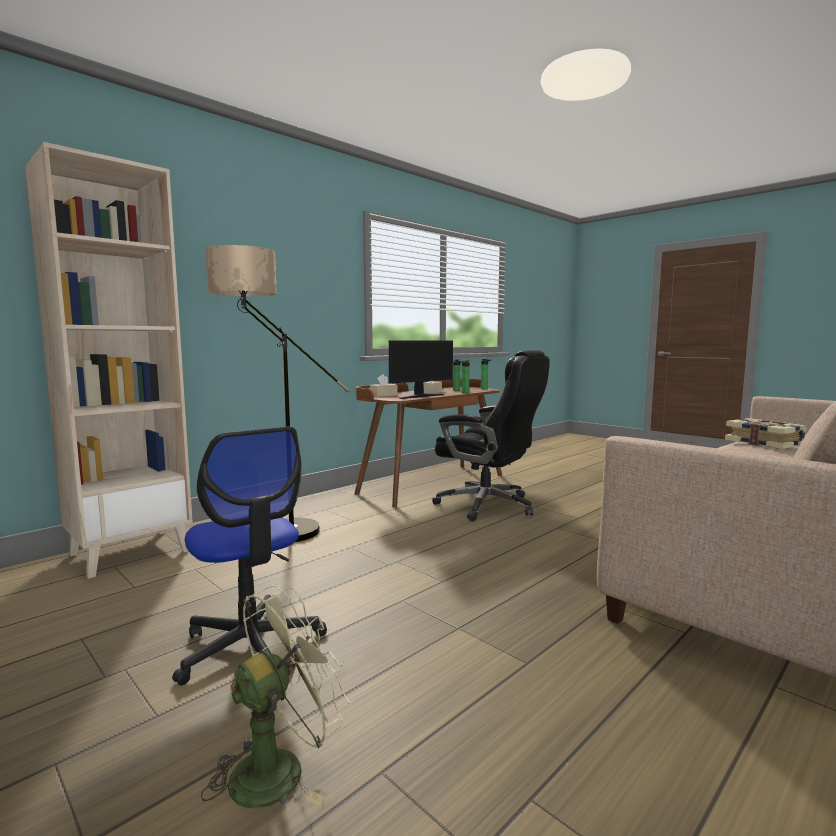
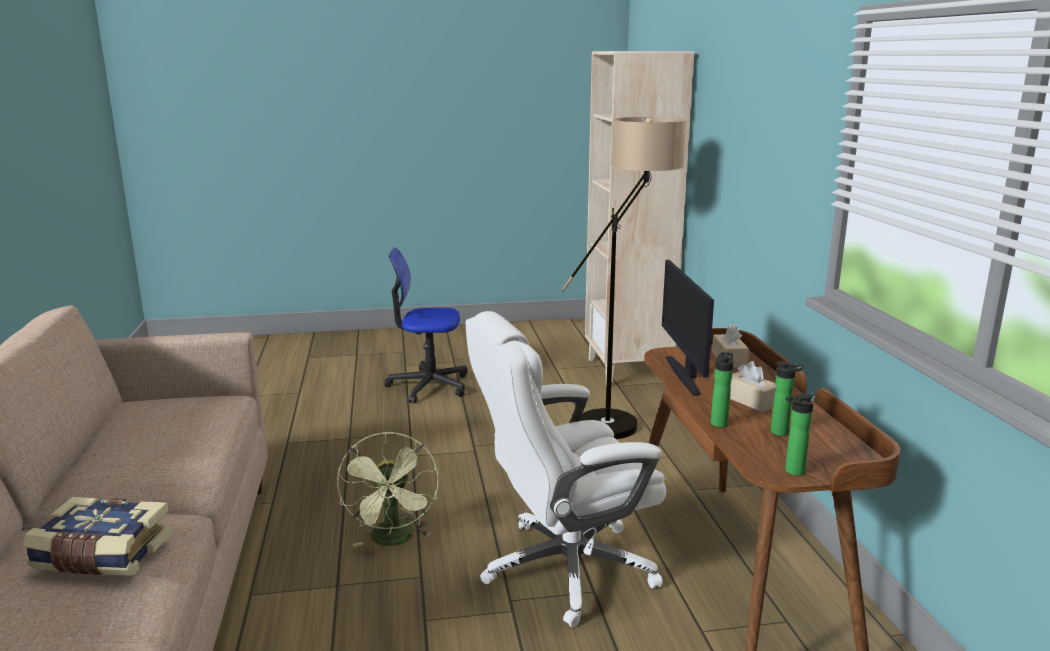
camera: 125 degrees right, 10 degrees up
(280, 767) = (335, 379): green fan -> green fan (394, 540)
(488, 505) = (565, 569): black office chair -> white office chair

